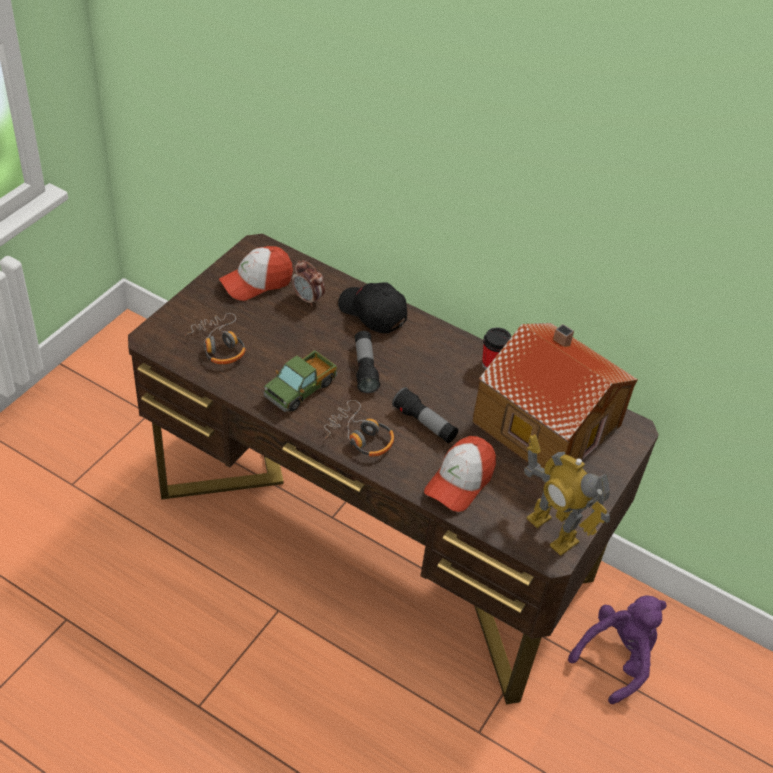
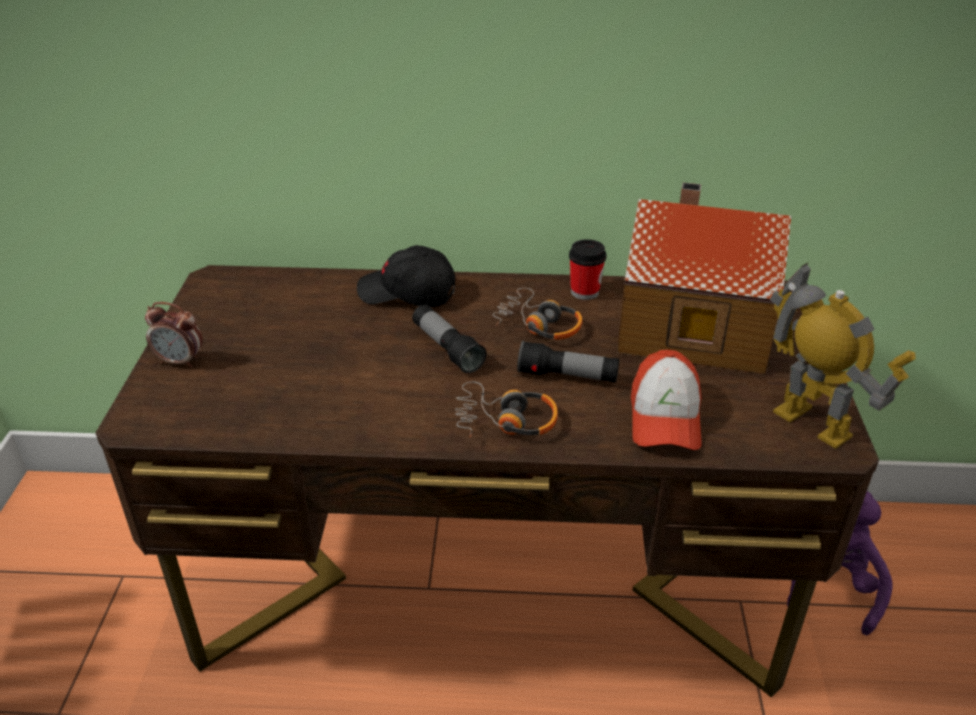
camera: 25 degrees left, 10 degrees down
(219, 345) = (239, 395): headphones -> headphones (538, 325)
(256, 282) = (239, 312): cap -> none
(300, 389) = (387, 401): toy truck -> none
(308, 299) = (318, 307): alarm clock -> alarm clock (180, 361)
(552, 531) = (812, 423): toy robot -> toy robot turned 150 degrees counterclockwise

